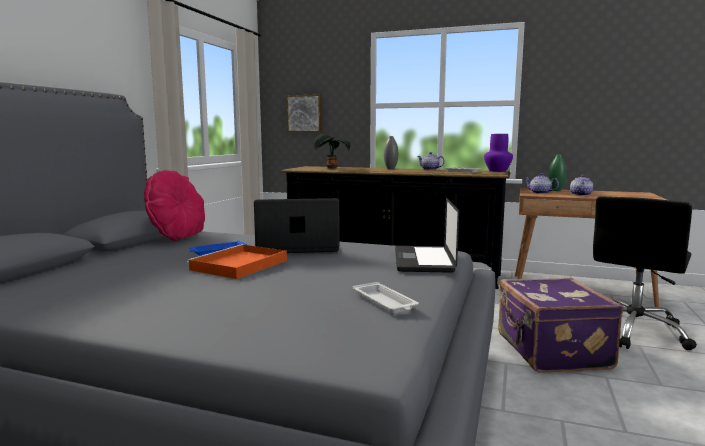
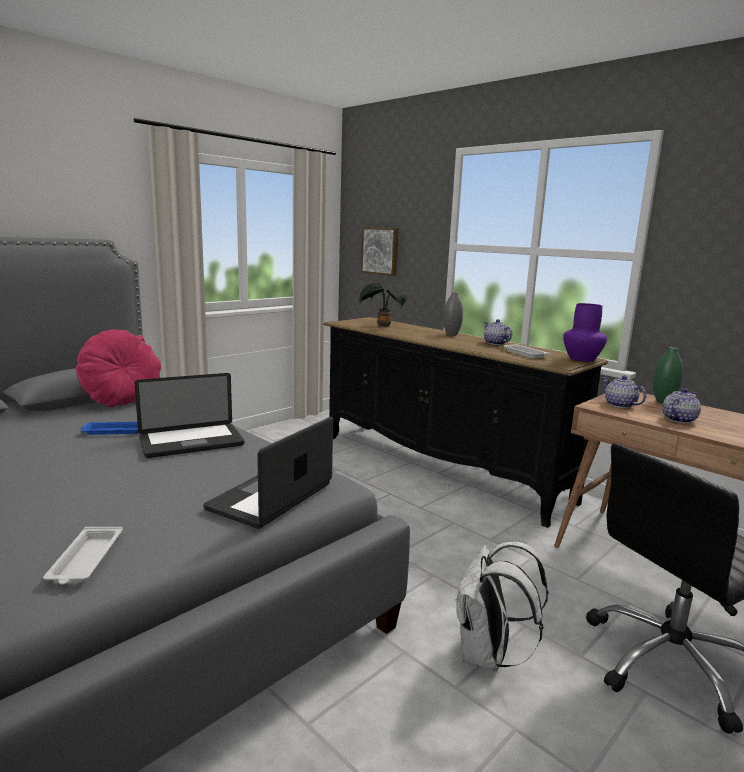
camera: 25 degrees right, 5 degrees up
(238, 265) = (83, 459): orange tray -> none
(297, 248) = (191, 442): laptop -> laptop turned 135 degrees clockwise
(550, 352) = (488, 655): purple suitcase -> white backpack

